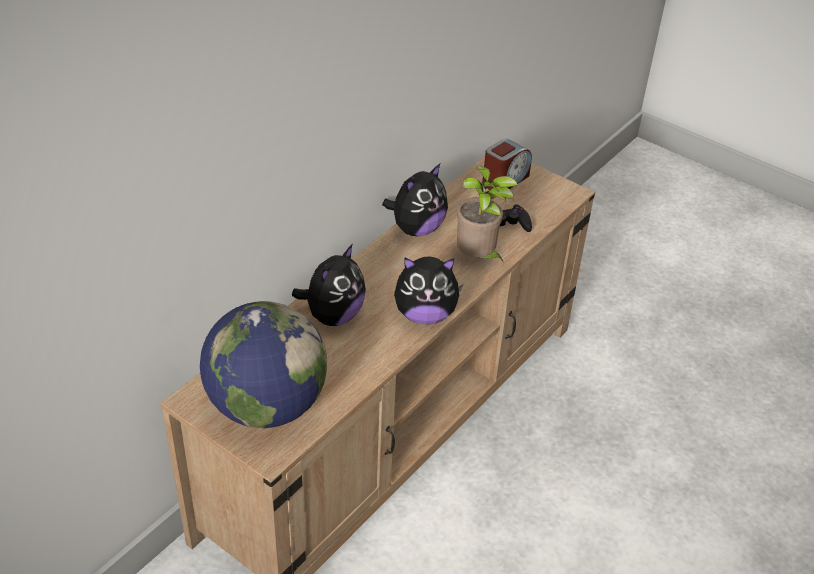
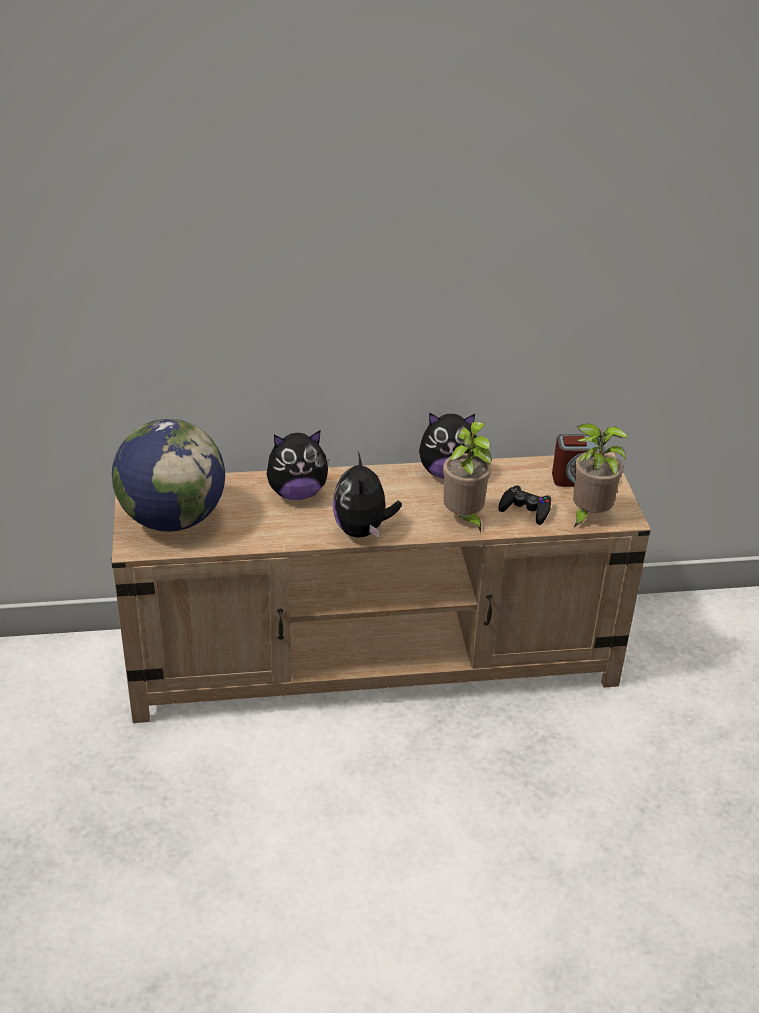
camera: 45 degrees right, 5 degrees down
(425, 314) = (363, 530): plush toy -> plush toy turned 45 degrees clockwise
(549, 205) = (588, 516): none -> potted plant

